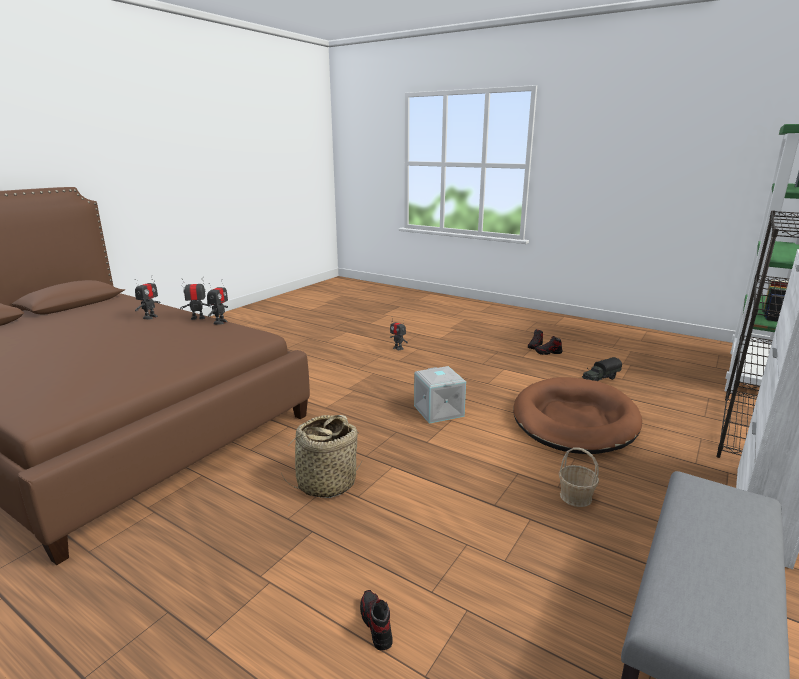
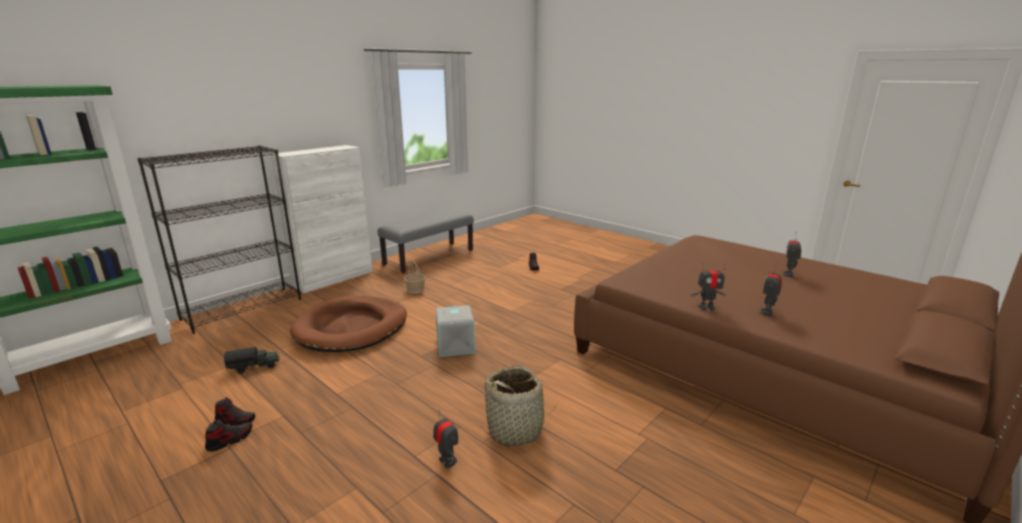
camera: 170 degrees left, 0 degrees up
(220, 322) = (673, 299): toy robot -> toy robot (788, 274)
(326, 483) = (555, 306): basket -> basket (516, 430)

